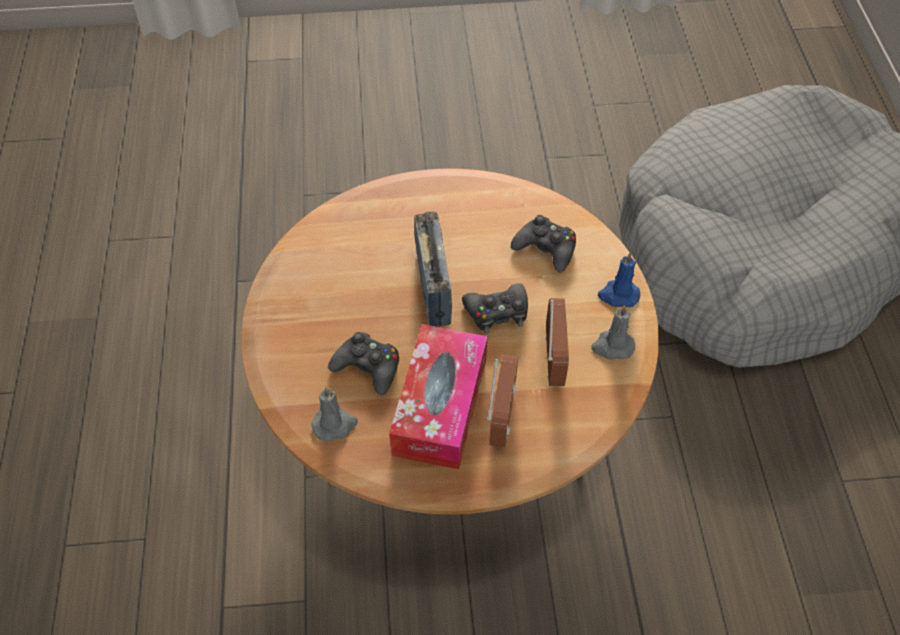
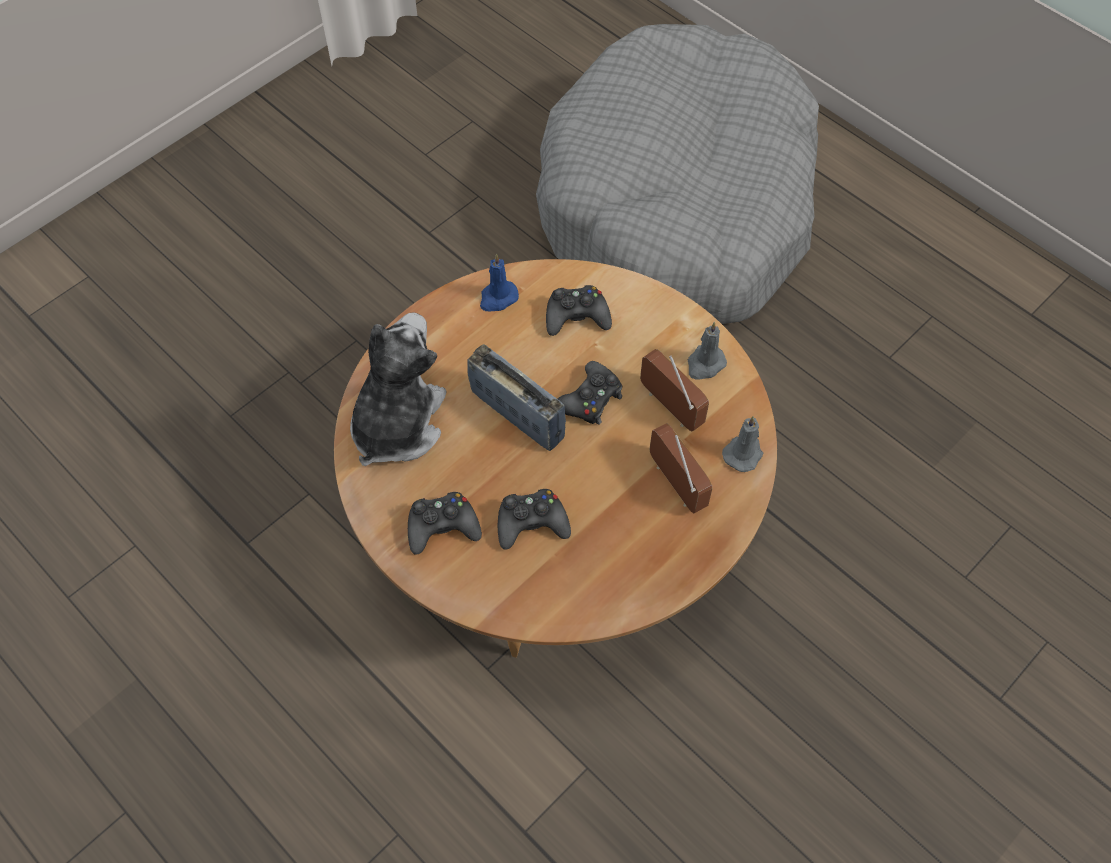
camera: 40 degrees left, 5 degrees up
(306, 326) = (442, 527): none -> black game controller
(335, 425) = (553, 591): grey candle -> grey candle (743, 453)
(346, 238) = (397, 423): none -> plush toy
(440, 406) = (621, 511): tissue box -> none
(618, 295) = (670, 318): blue candle -> blue candle (498, 298)

